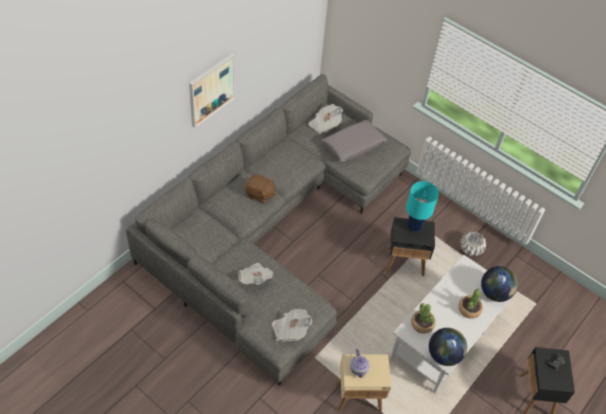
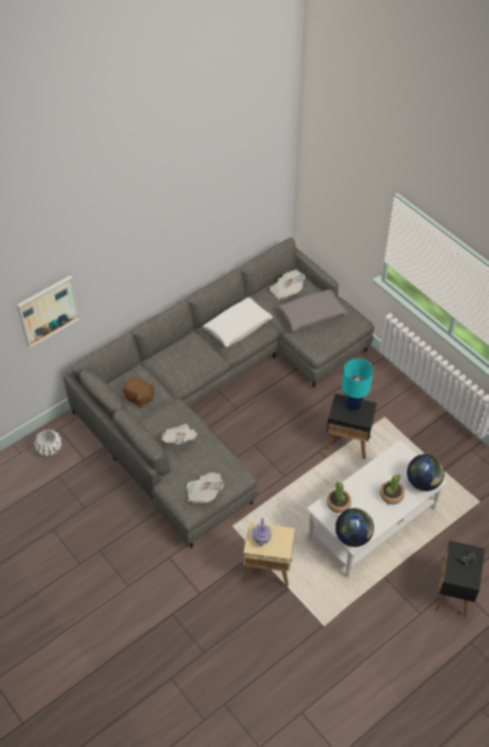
camera: 15 degrees right, 0 degrees up
(211, 89) = (157, 247): picture -> picture (48, 310)
(260, 194) = (203, 356): brown plush toy -> brown plush toy (139, 397)
(287, 163) = (238, 327): none -> white pillow
(470, 249) = (422, 437): white planter -> white planter (49, 448)

